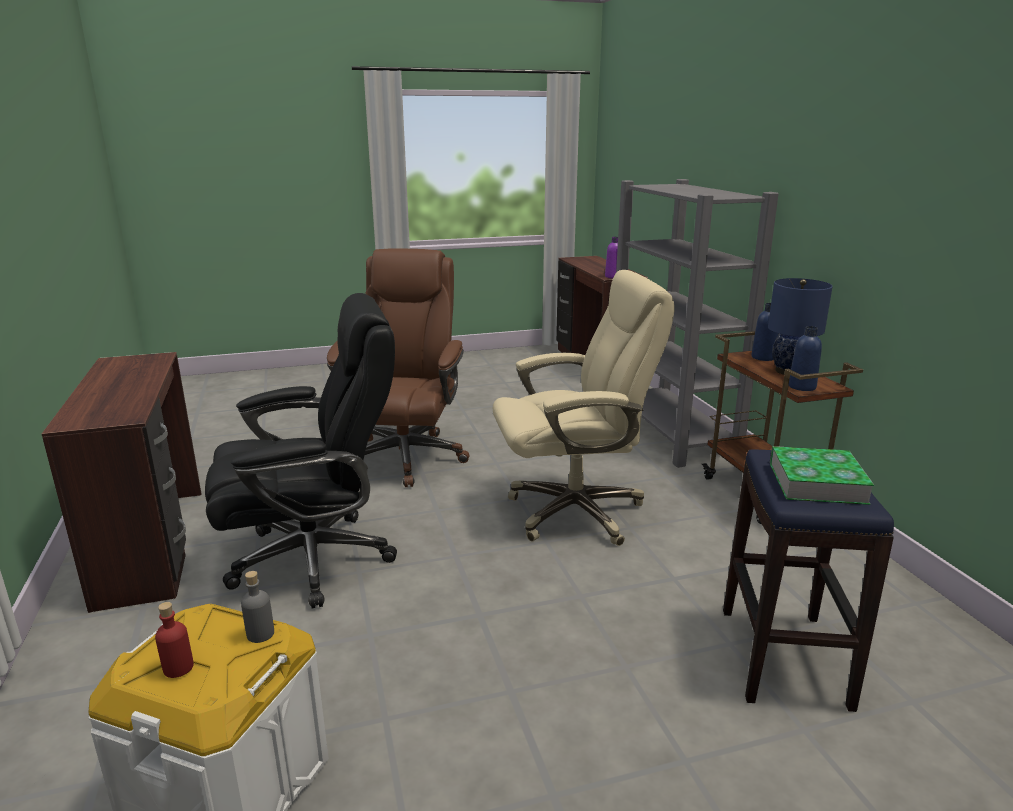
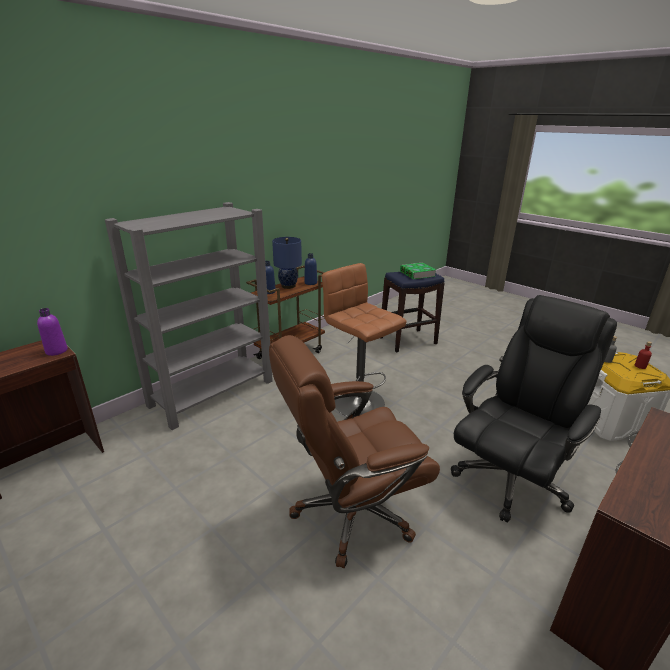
camera: 120 degrees left, 5 degrees up
(313, 559) = (510, 479): black office chair -> black office chair turned 90 degrees clockwise
(572, 513) = (359, 402): beige office chair -> brown stool

